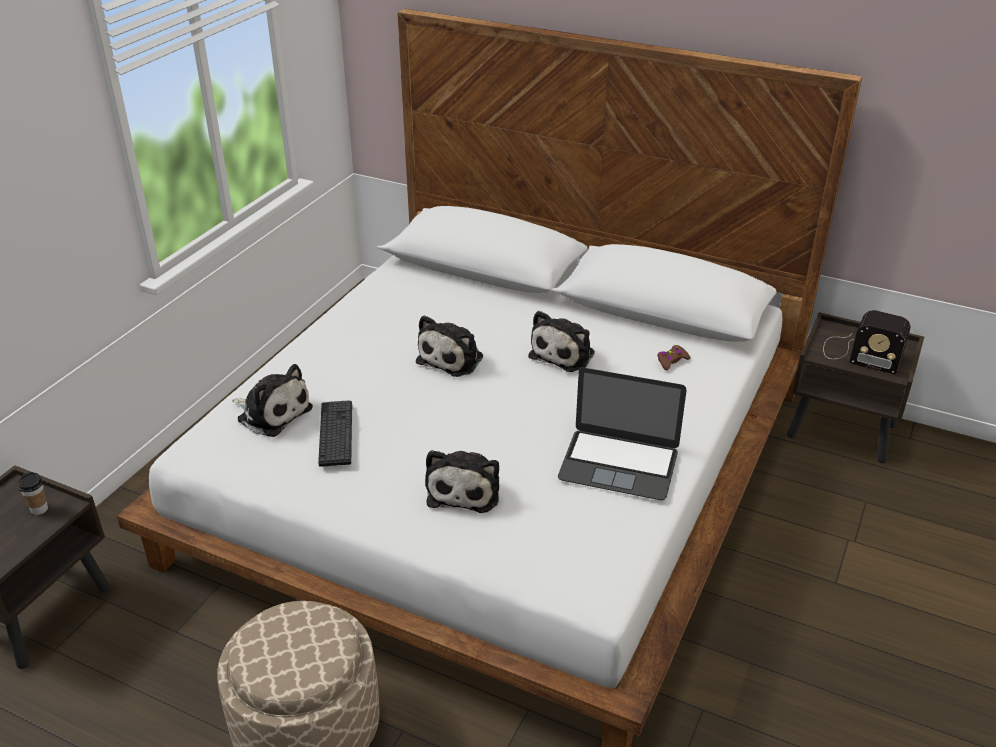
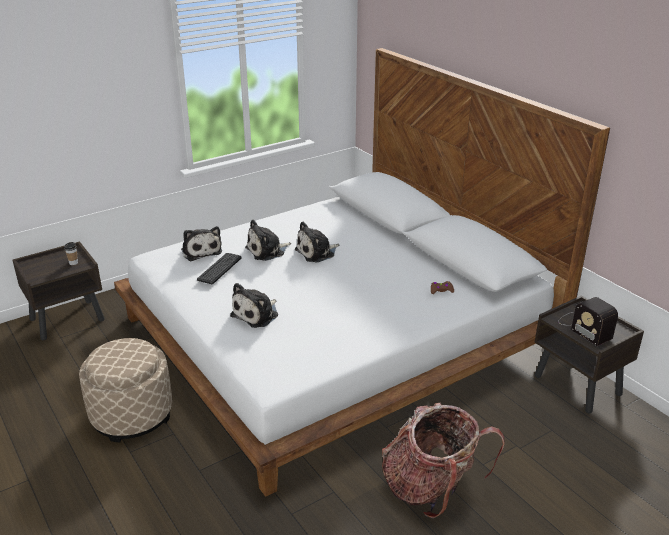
camera: 30 degrees right, 5 degrees down
(564, 353) = (382, 268): plush toy -> plush toy (267, 251)
(619, 464) = (350, 330): laptop -> none
(810, 644) = (431, 488): none -> backpack

